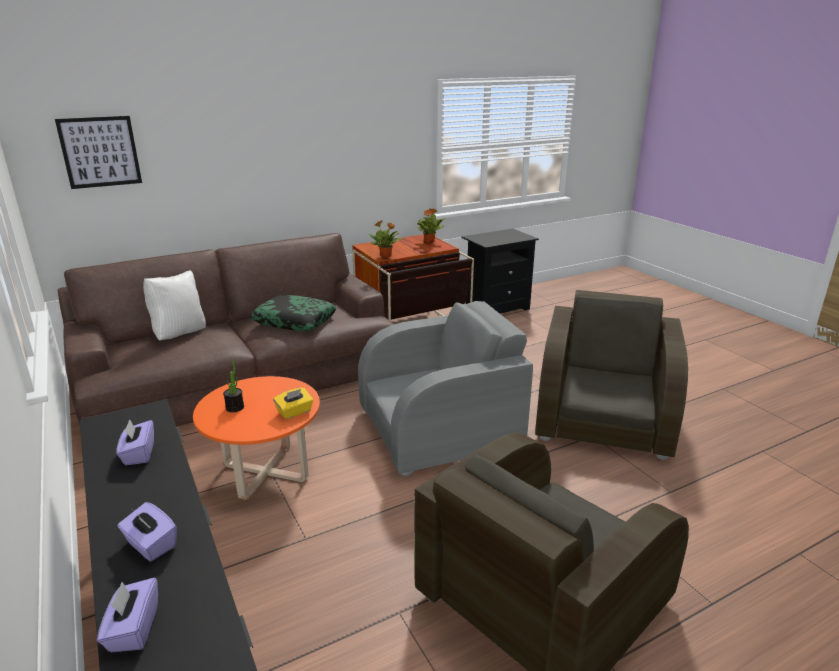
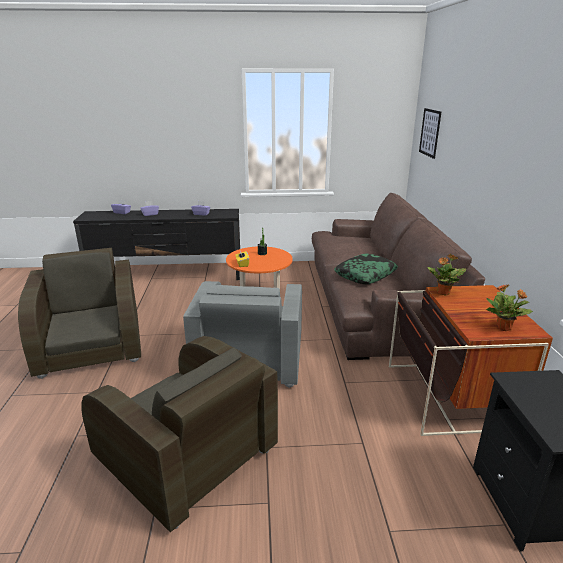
camera: 115 degrees right, 0 degrees up
(179, 334) = (367, 247): white pillow -> none

